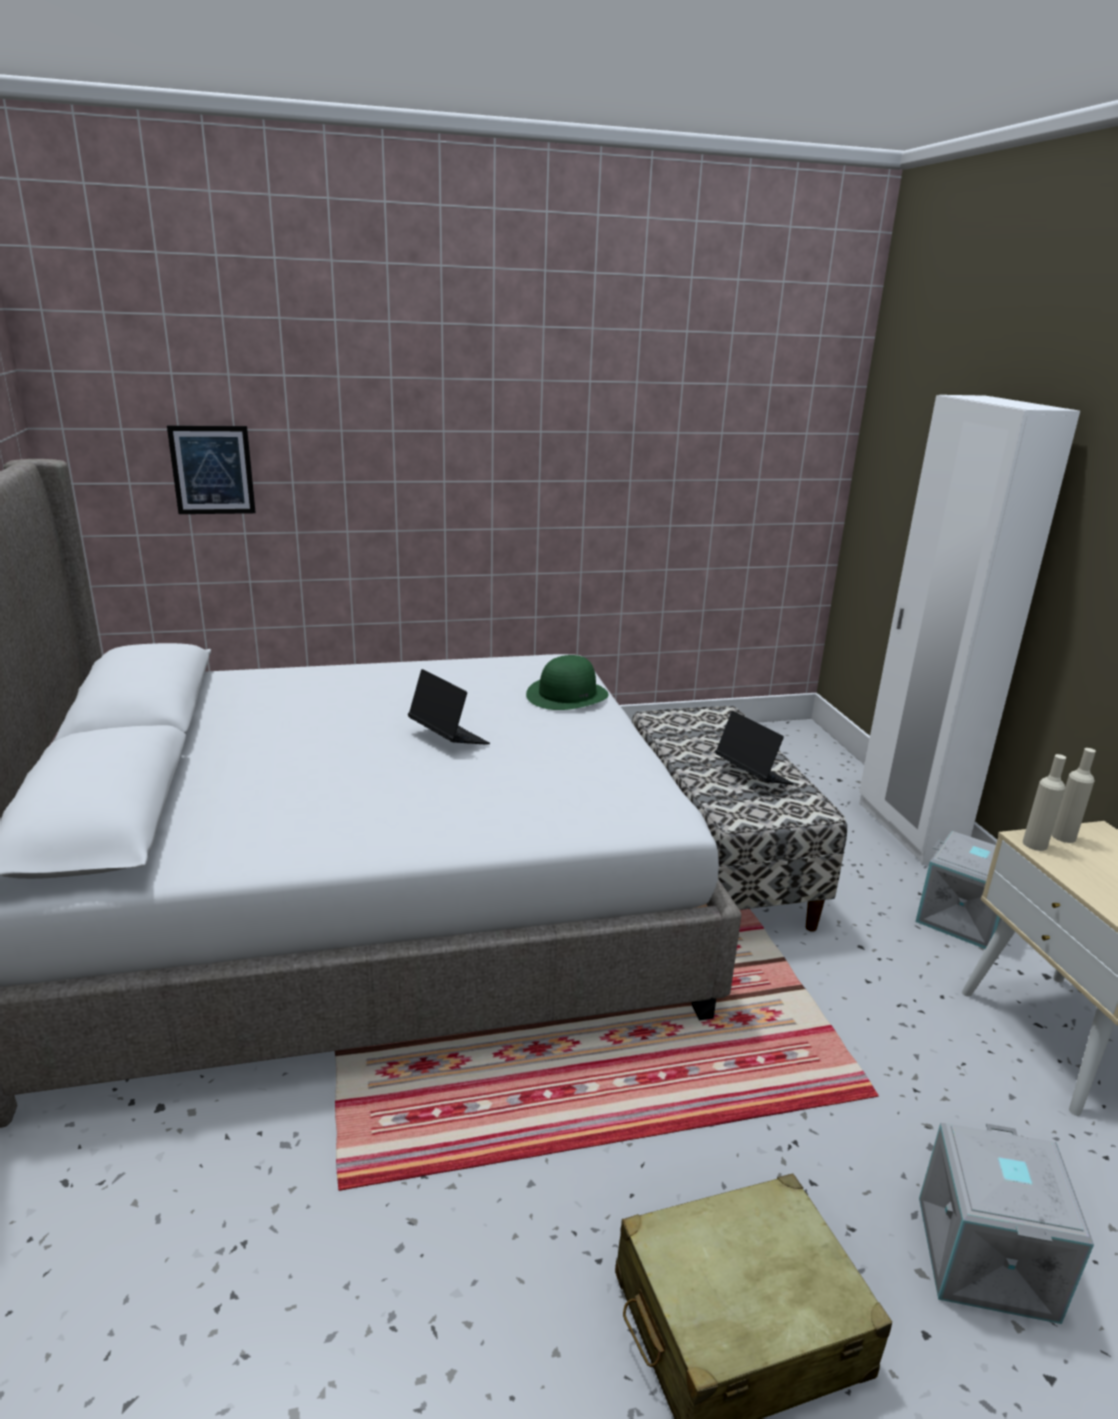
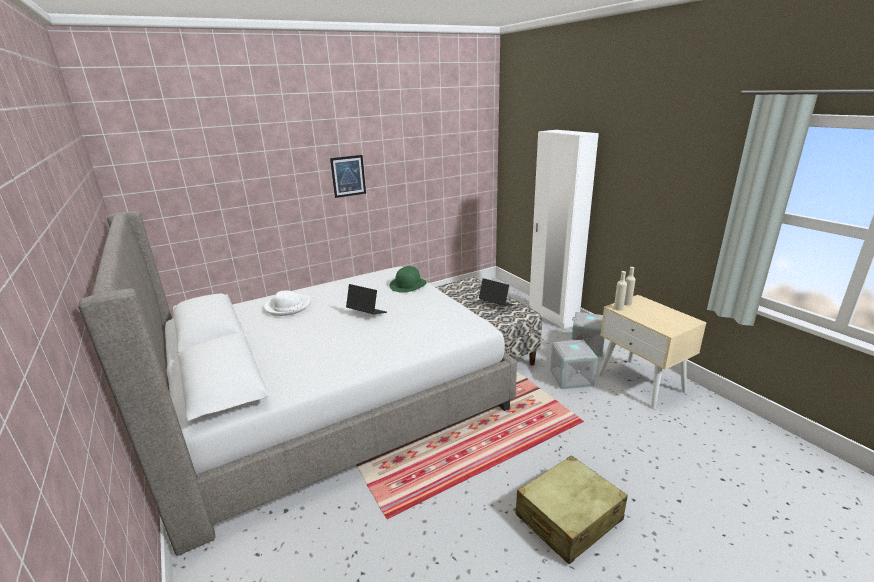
camera: 15 degrees left, 0 degrees up
(212, 470) = (206, 205): picture -> picture (348, 176)
(309, 694) = (288, 306): none -> white hat
(982, 1255) = (642, 467): grey storage box -> grey storage box (570, 378)

